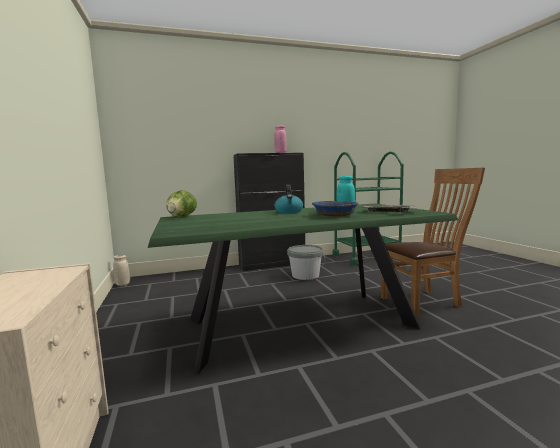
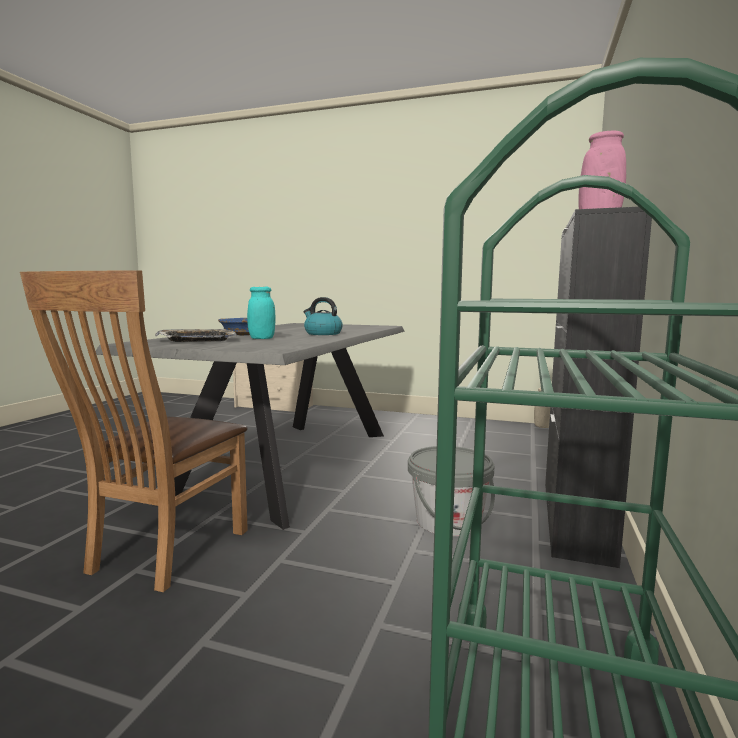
camera: 125 degrees right, 0 degrees up
(181, 216) = (384, 326): lettuce -> none
(299, 323) = (292, 463): green dining table -> grey dining table

